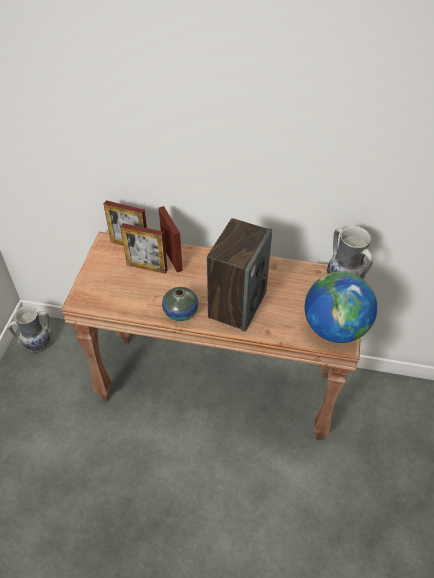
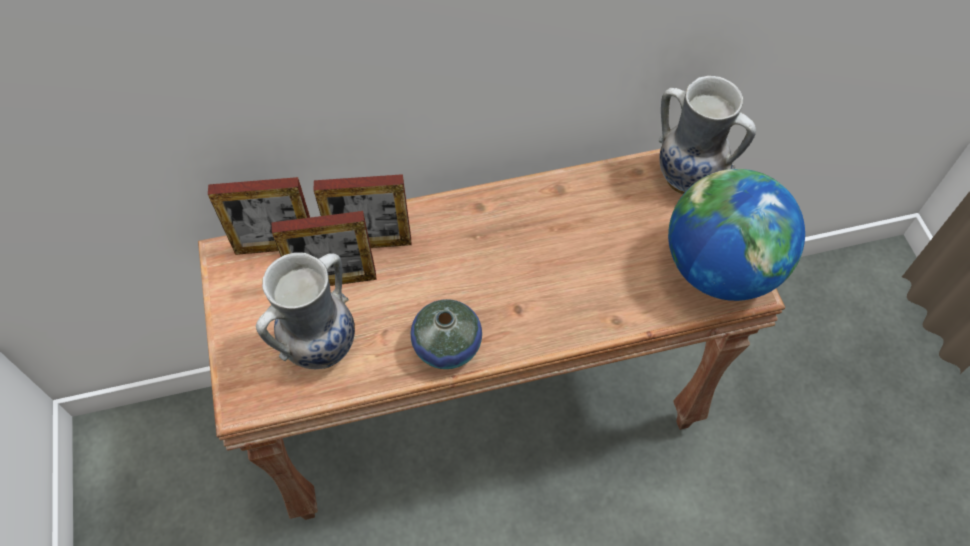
camera: 25 degrees left, 10 degrees up
(38, 345) = (130, 468): vase -> vase (320, 346)
(172, 258) = (371, 243): picture frame -> picture frame turned 135 degrees clockwise
(237, 304) = (537, 289): speaker -> none

